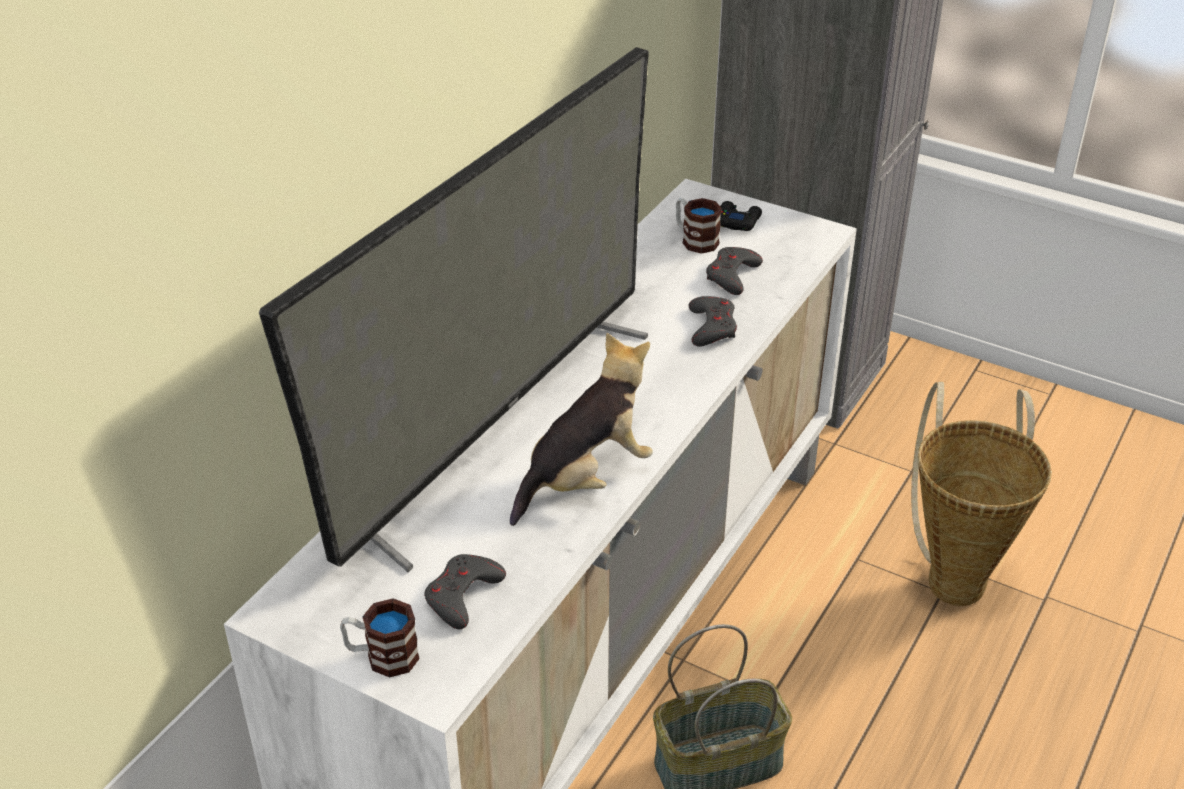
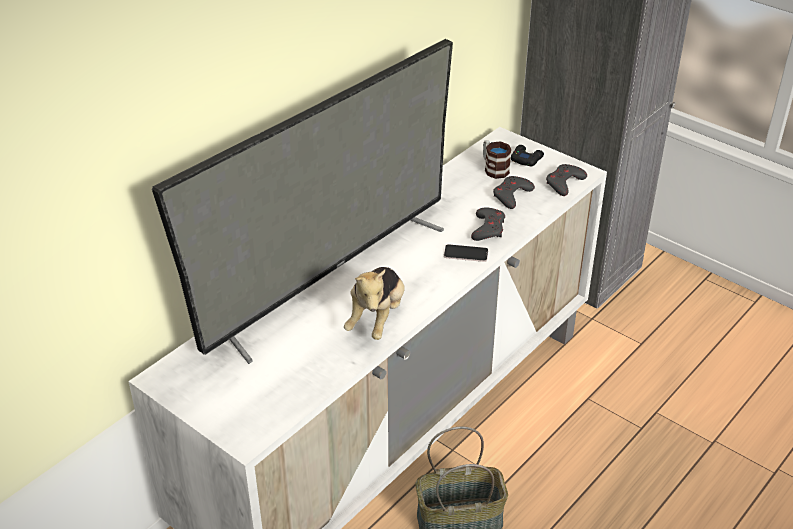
camera: 10 degrees right, 0 degrees up
(382, 656) = (219, 413): mug -> none
(462, 595) = (278, 382): grey game controller -> grey game controller (564, 183)
(585, 478) = (377, 318): plush toy -> plush toy turned 135 degrees clockwise
(690, 367) = (466, 254): none -> phone
(956, 576) = (654, 418): basket -> none

